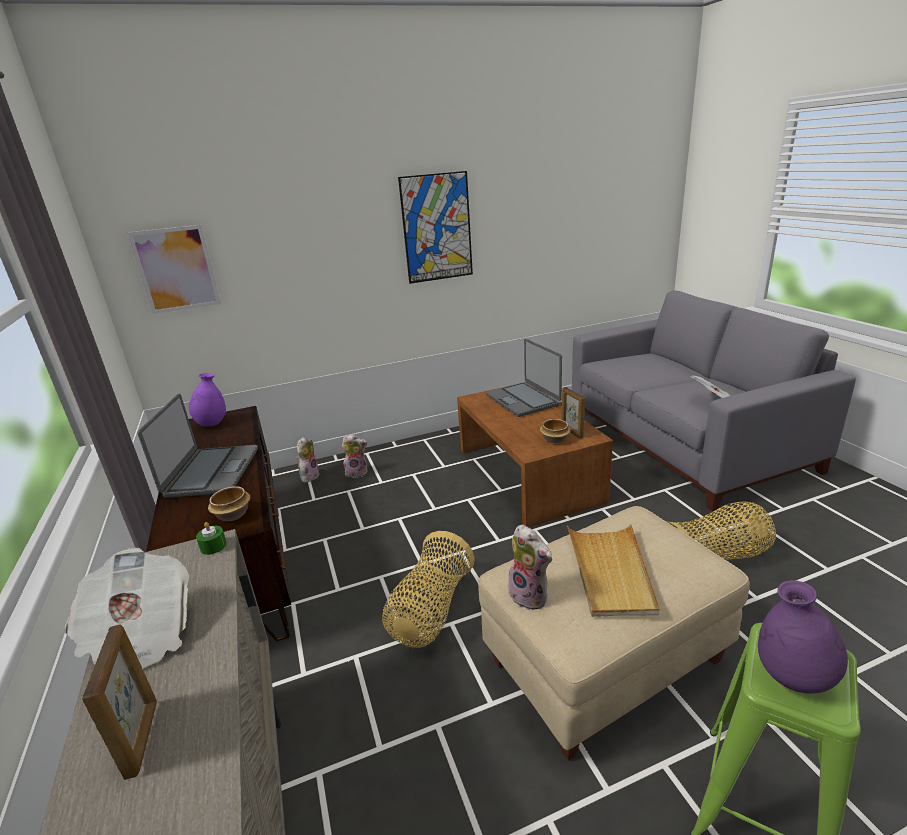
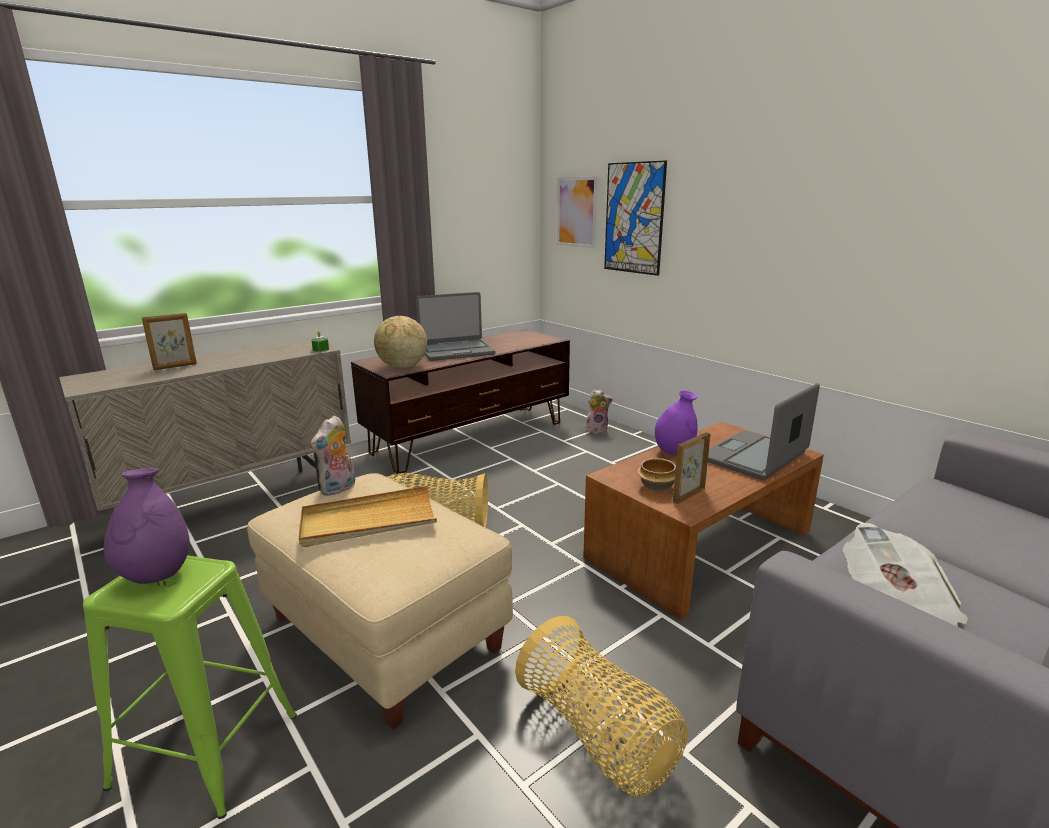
camera: 70 degrees right, 5 degrees down
(139, 637) = (244, 353): newspaper -> none
(212, 424) = (528, 337): purple vase -> purple vase (674, 451)
(233, 515) = (402, 367): bowl -> globe
(357, 472) = (619, 448): plush toy -> none
(437, 228) = (802, 208): picture -> picture (634, 218)

